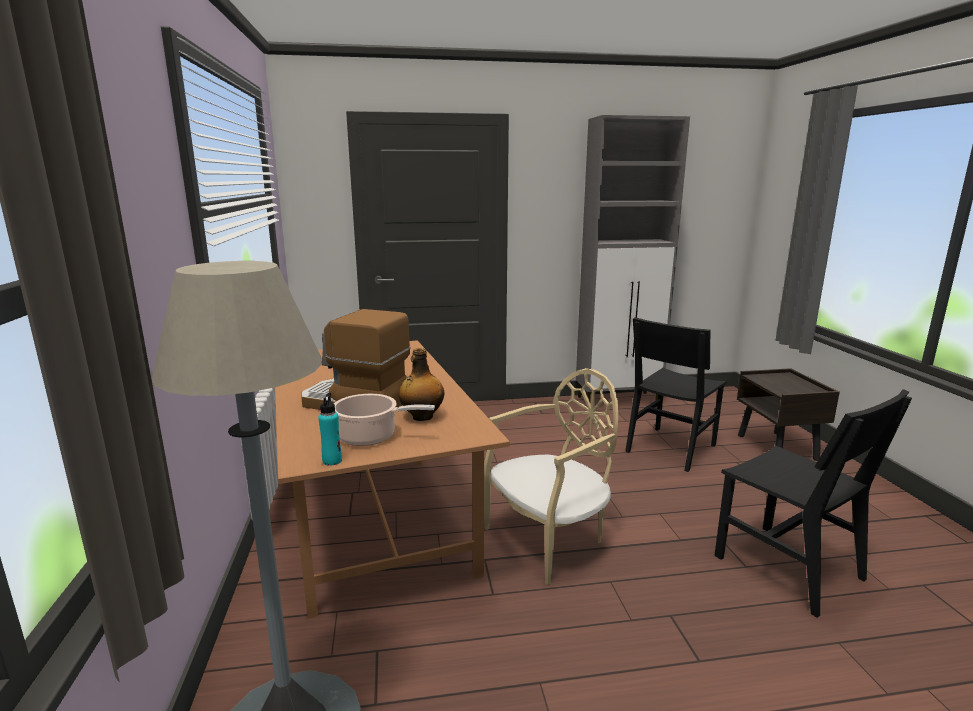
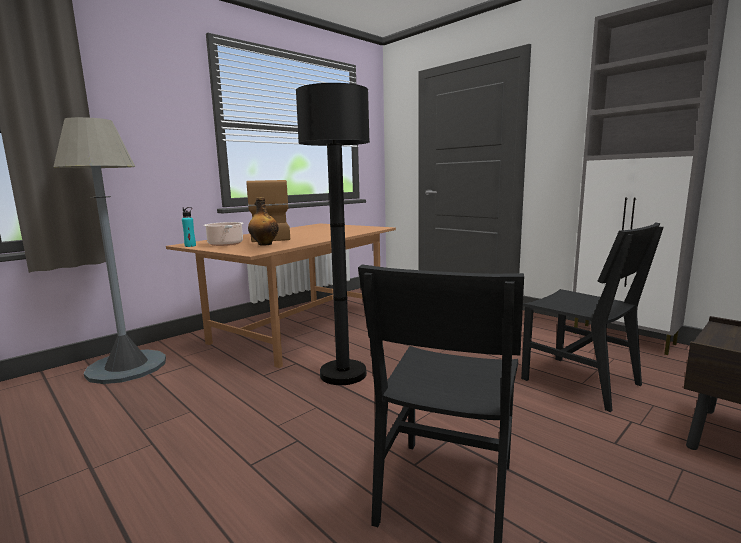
camera: 55 degrees right, 5 degrees down
(549, 539) = (343, 374): beige chair -> black floor lamp
(670, 448) = (580, 382): black chair -> black chair turned 135 degrees counterclockwise

